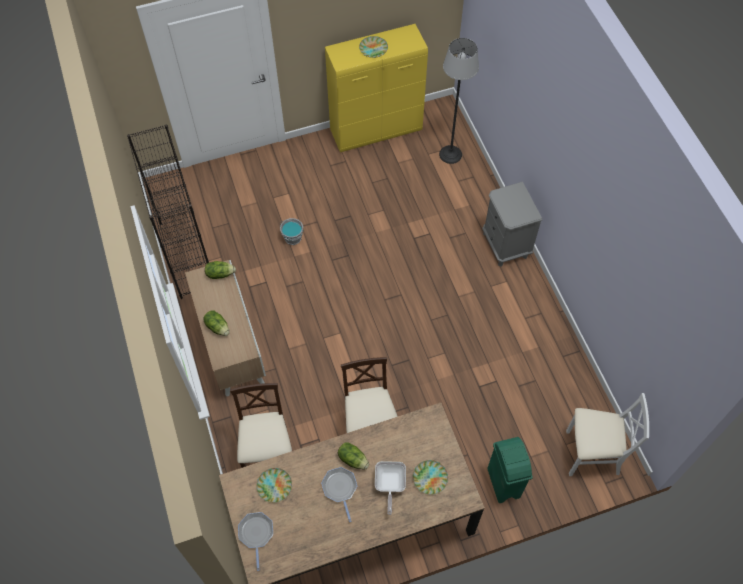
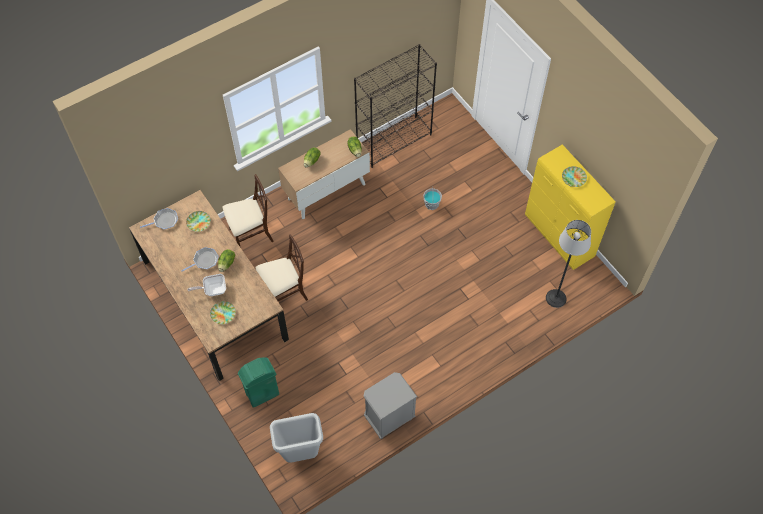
camera: 75 degrees right, 0 degrees up
(505, 245) = (476, 359): grey nightstand -> grey nightstand (388, 418)
(591, 454) = (300, 454): white chair -> grey trash can

